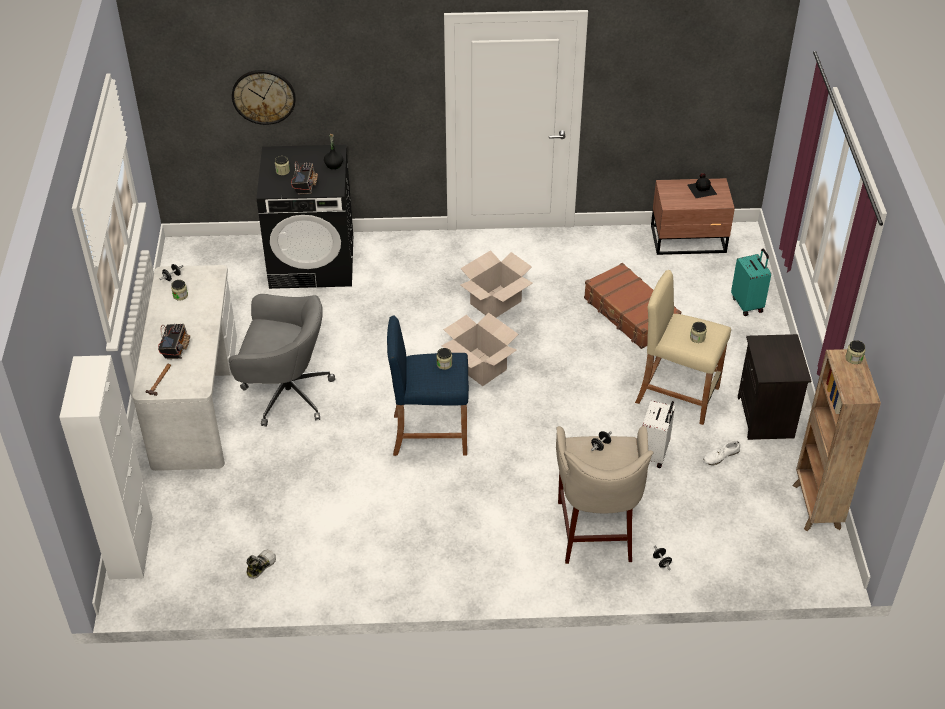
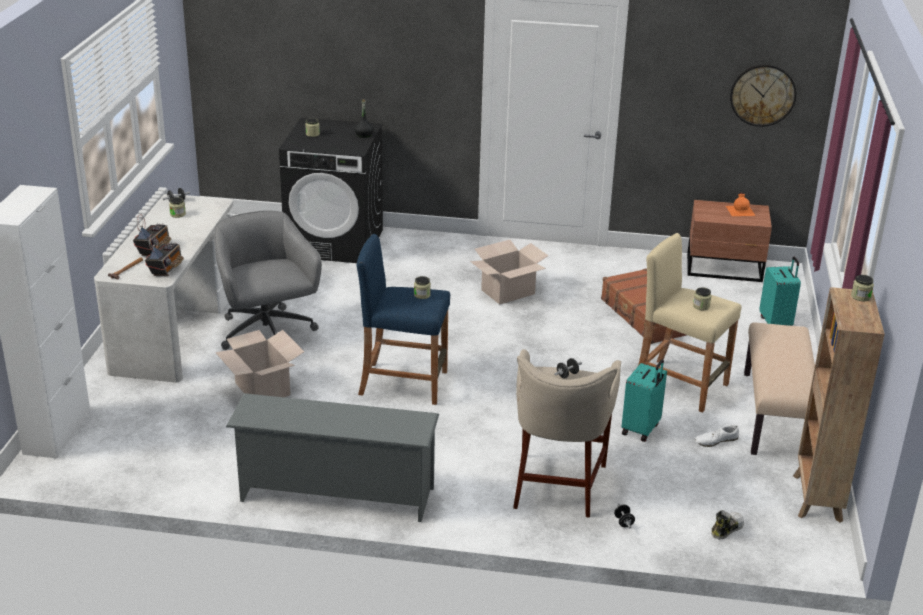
camera: 10 degrees right, 15 degrees down
(260, 566) = (182, 465): shoe -> shoe (726, 529)
(263, 96) = (306, 63): wall clock -> wall clock (762, 95)
(285, 394) = (267, 334): grey office chair -> grey office chair turned 135 degrees counterclockwise
(305, 186) = (329, 145): radio -> radio (166, 269)
(407, 576) = (335, 495): none -> grey shoe rack
(480, 367) = (475, 338): cardboard box -> cardboard box (263, 389)
(654, 454) = (641, 429): white suitcase -> turquoise suitcase
(702, 189) = (740, 210): black bottle -> orange bottle
(767, 417) = (776, 415): black nightstand -> beige bench

